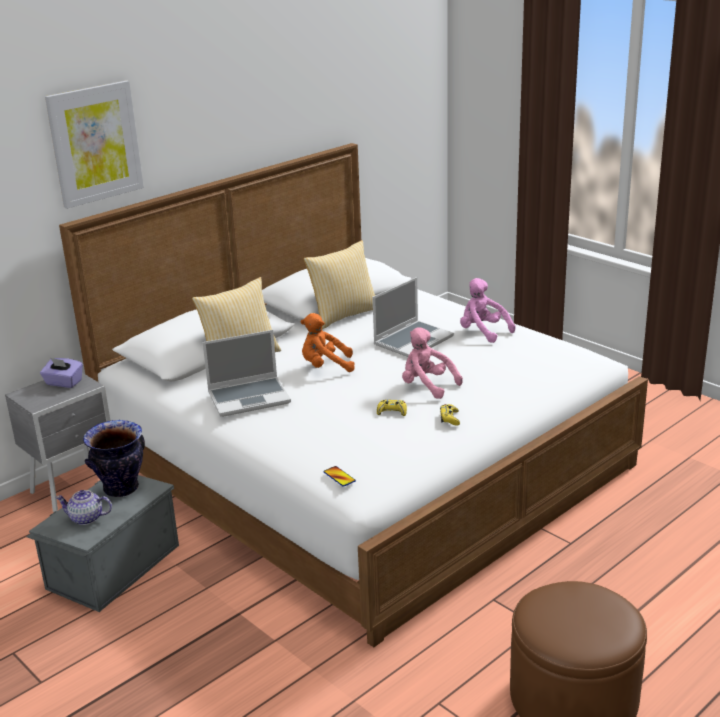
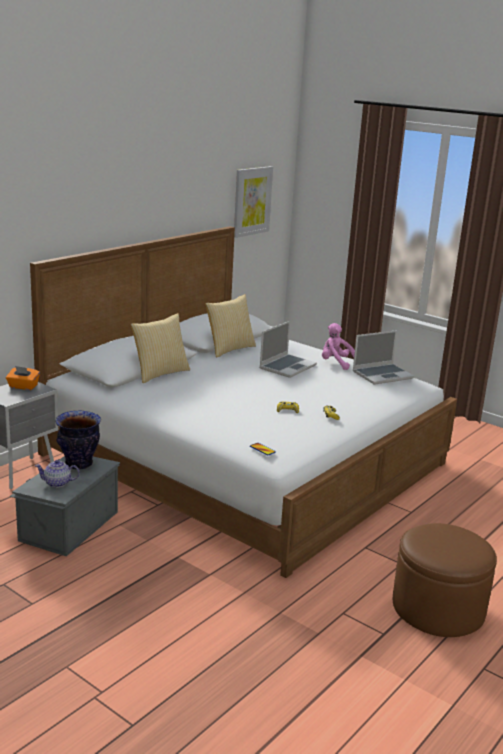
camera: 10 degrees left, 5 degrees down
(63, 383) = (23, 387): purple tissue box -> orange tissue box
(95, 143) = (60, 204): picture -> picture (252, 201)
(250, 397) = (177, 399): laptop -> laptop (382, 375)
(325, 367) = (228, 381): orange plush toy -> none
(427, 386) = (307, 395): pink plush toy -> none

